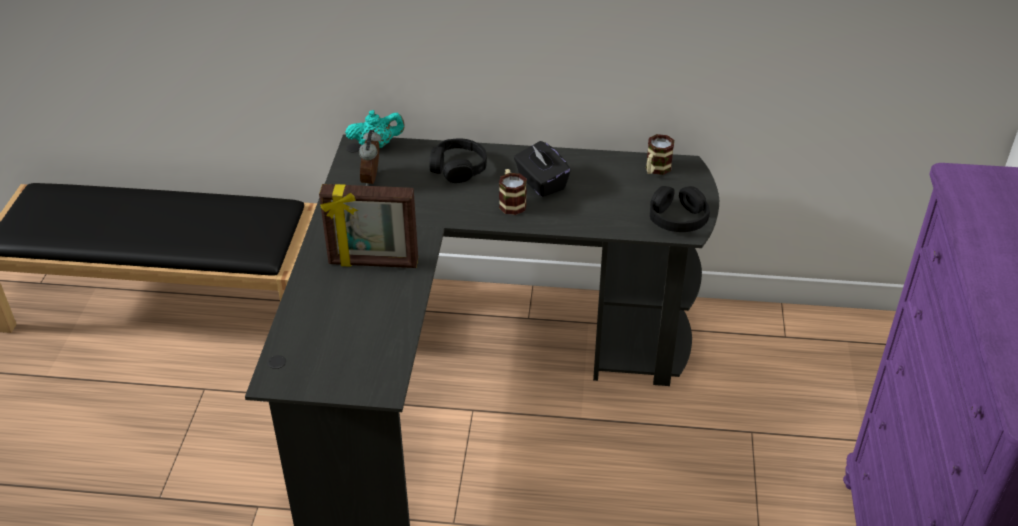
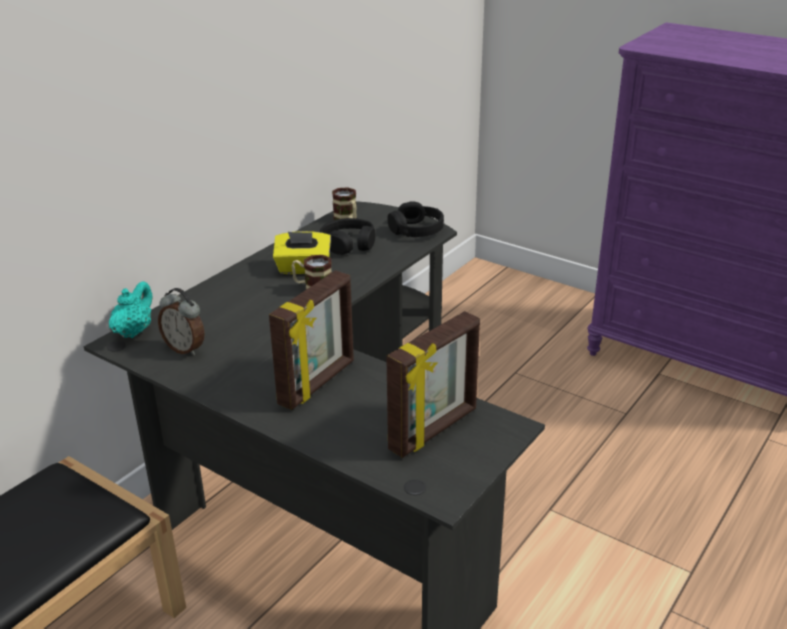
camera: 60 degrees left, 10 degrees down
(352, 347) = (434, 430): none -> picture frame
(458, 168) = (230, 299): black headphones -> black headphones (348, 244)
(541, 183) = (303, 268): black tissue box -> yellow tissue box

